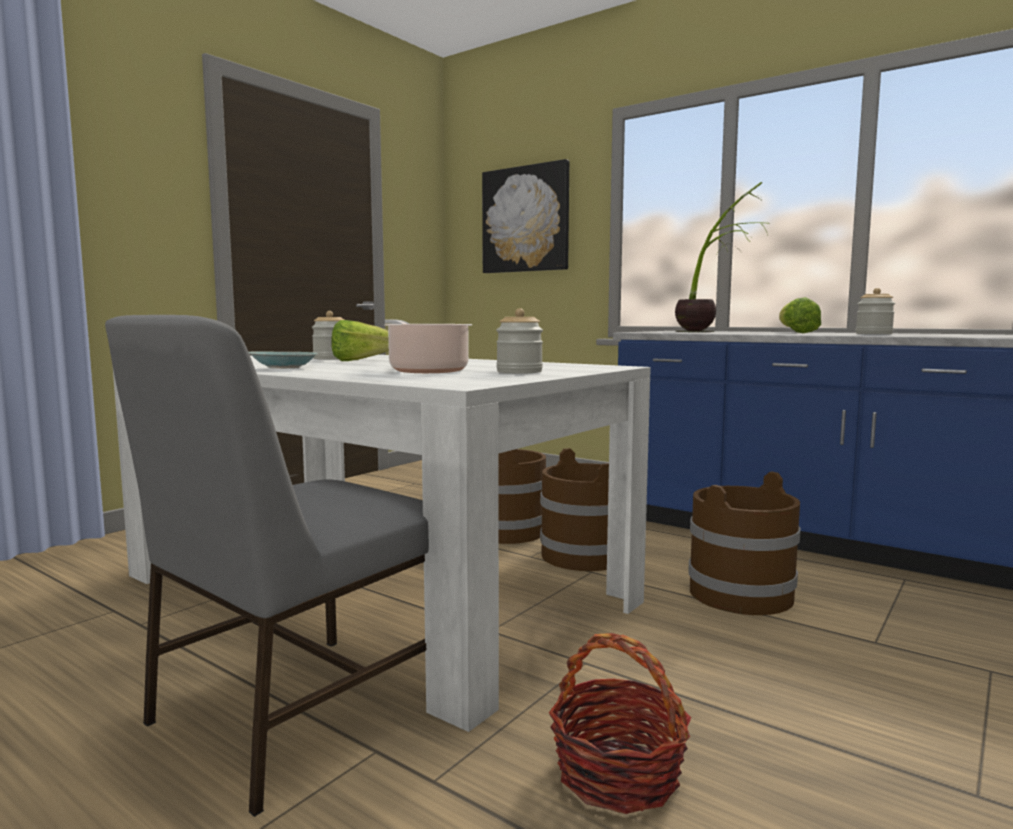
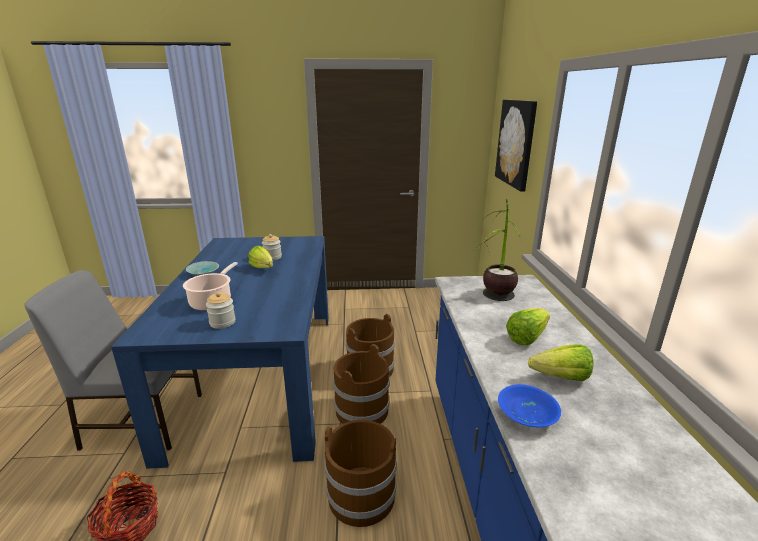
camera: 50 degrees right, 15 degrees up
(373, 588) = (260, 374): white dining table -> blue dining table
(873, 334) = (555, 377): jar -> lettuce
(926, 335) = (528, 414): none -> blue bowl

